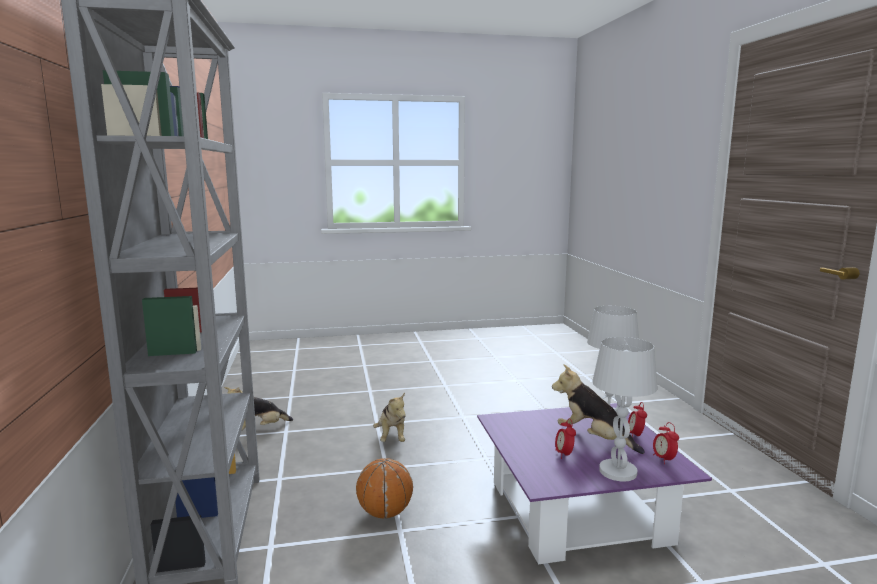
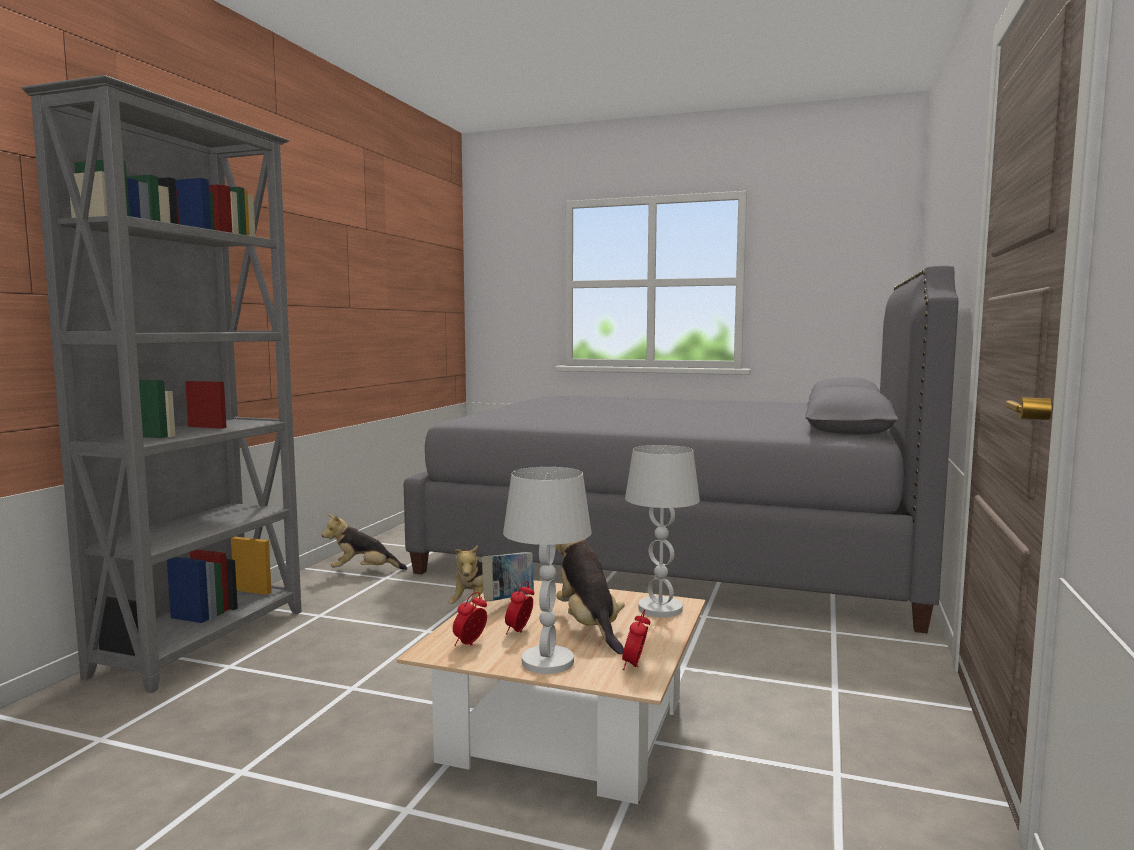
camera: 30 degrees right, 5 degrees down
(385, 513) = (362, 669): basketball -> none
(463, 363) = (677, 549): none -> grey bed
(517, 433) = (509, 601): none -> book
(577, 512) = (566, 729): purple coffee table -> beige coffee table
(635, 435) = (652, 635): alarm clock -> alarm clock (470, 644)

